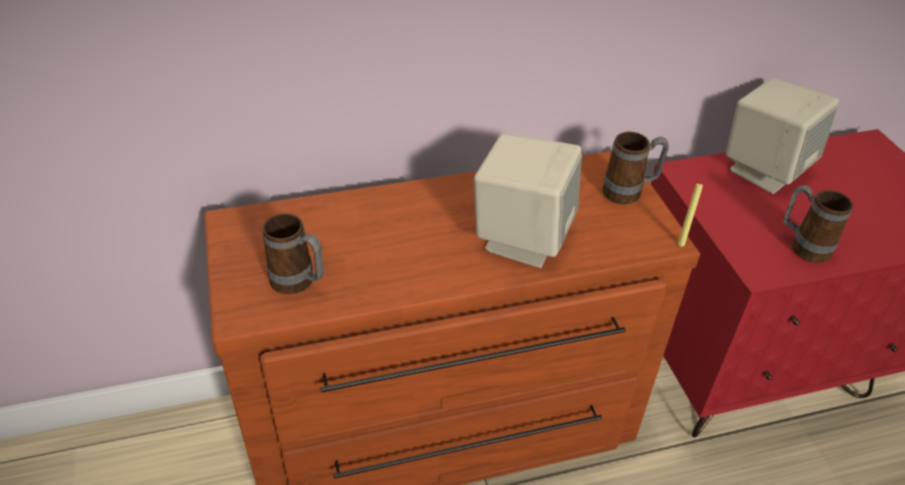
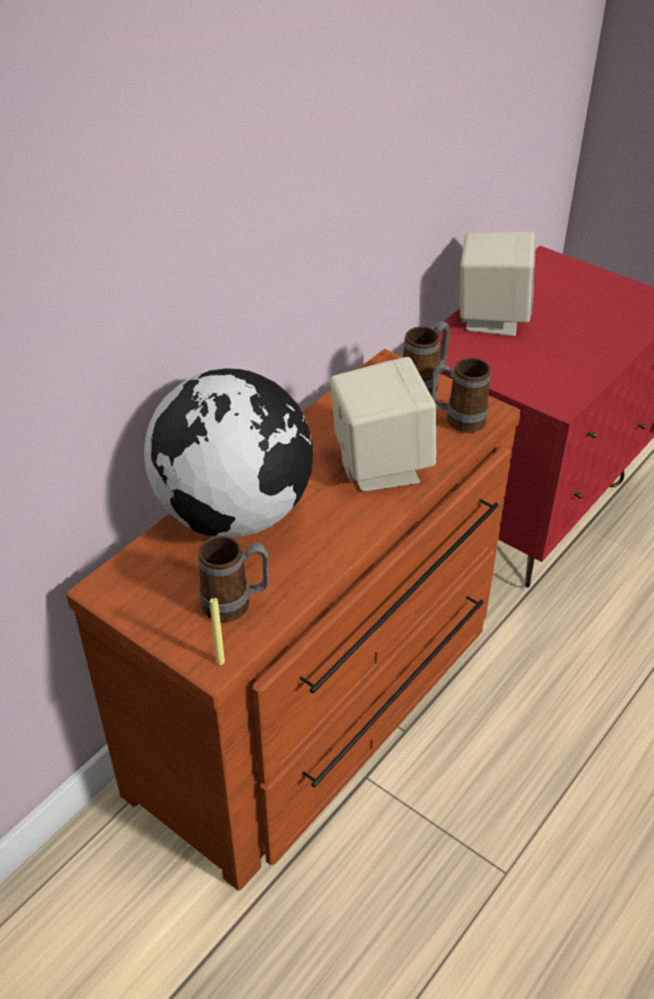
camera: 35 degrees left, 0 degrees up
(371, 217) = (235, 514): none -> globe
(681, 244) = (501, 408): yellow candle -> yellow candle (220, 661)
(802, 246) = (571, 369): mug -> mug (457, 421)

